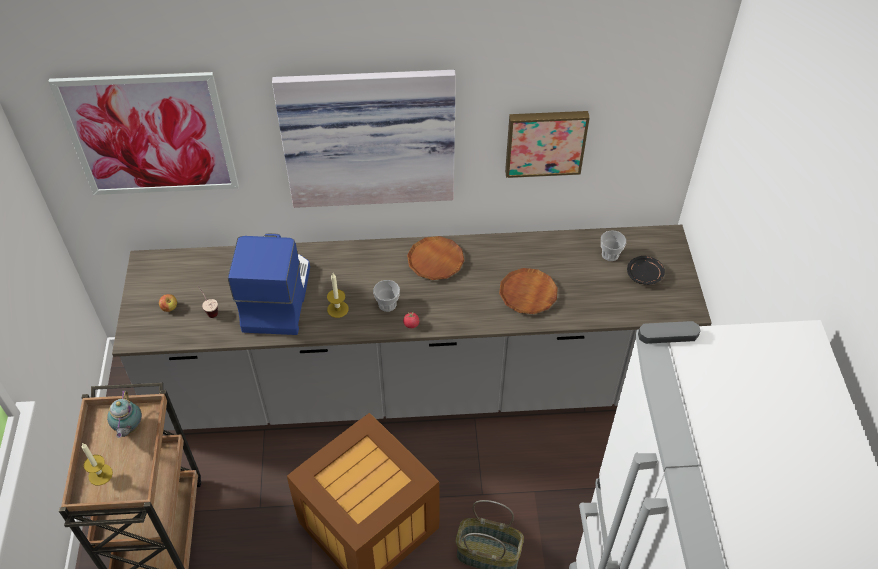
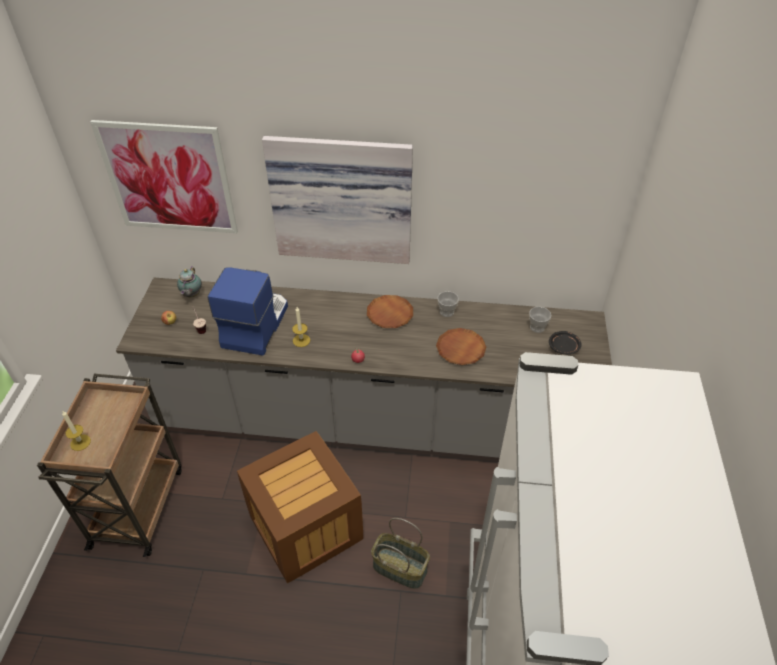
camera: 10 degrees right, 5 degrees down
(129, 428) = (113, 410): teapot -> teapot (191, 295)
(387, 304) = (342, 342): cup -> cup (446, 312)
(545, 141) = (488, 221): picture -> none

